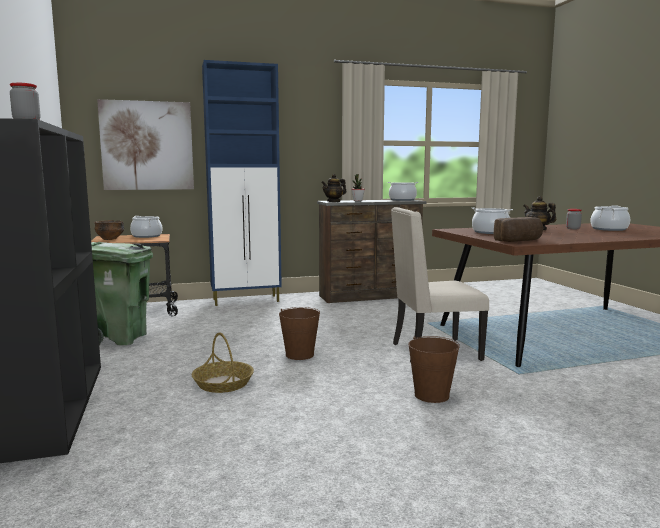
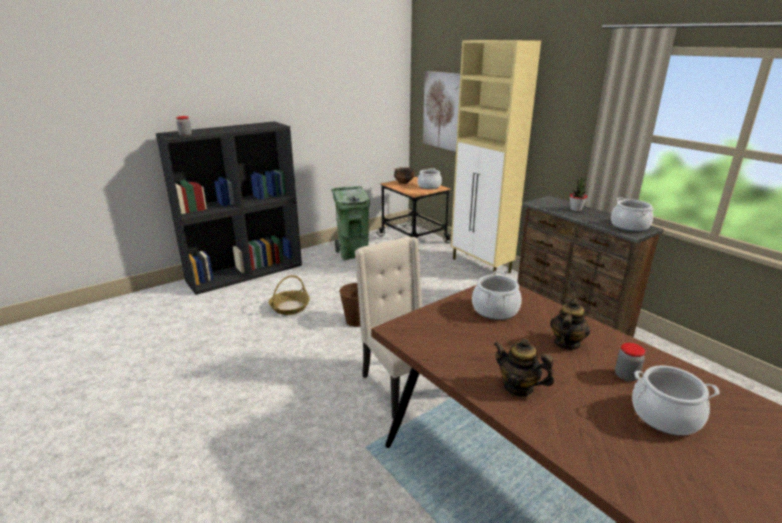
camera: 70 degrees right, 15 degrees up
(247, 300) = (481, 266): blue cabinet -> beige cabinet
(334, 201) = (541, 203): teapot -> teapot (518, 387)
(431, 395) = (294, 396): brown bucket -> none
(519, 241) = (420, 330): bread -> none

